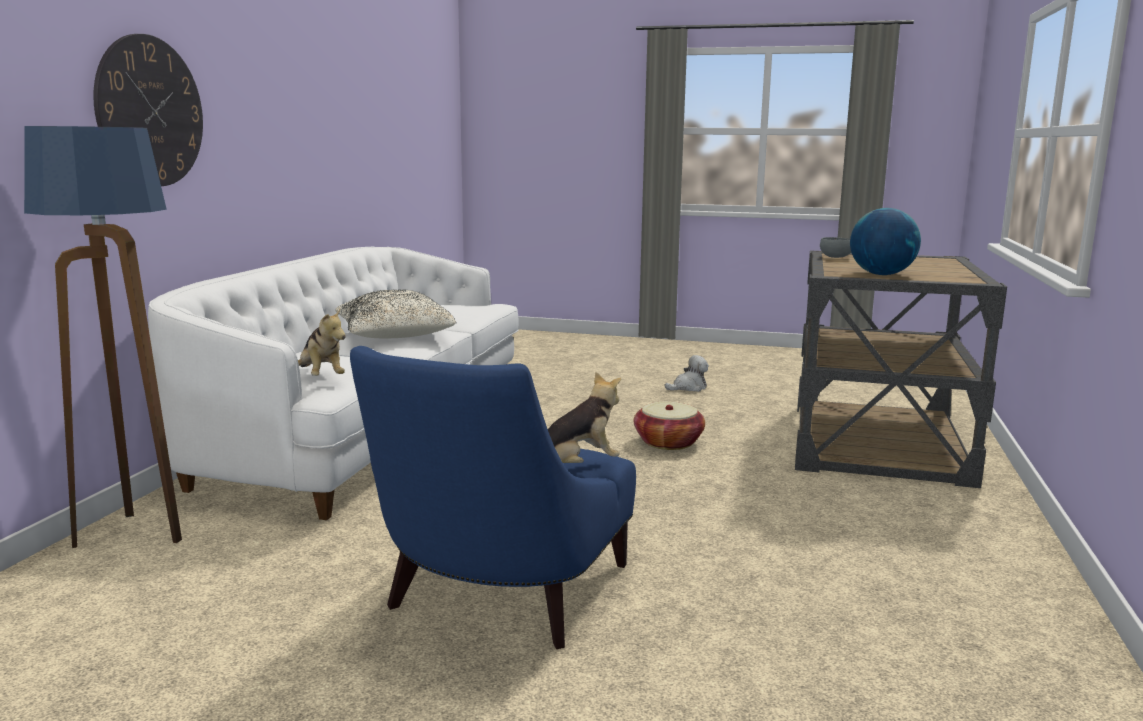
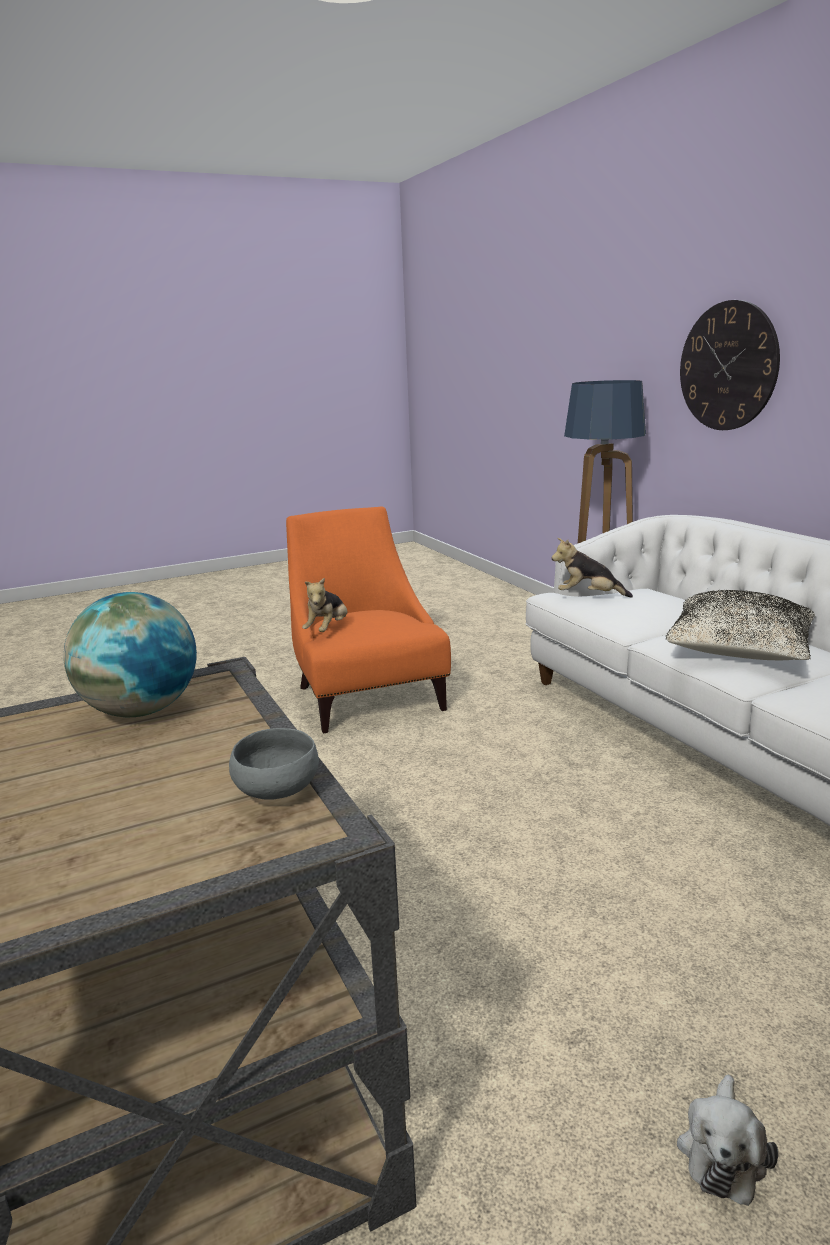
camera: 140 degrees right, 5 degrees up
(499, 596) = (365, 692): blue armchair -> orange armchair
(668, 442) = (474, 890): basket -> none

